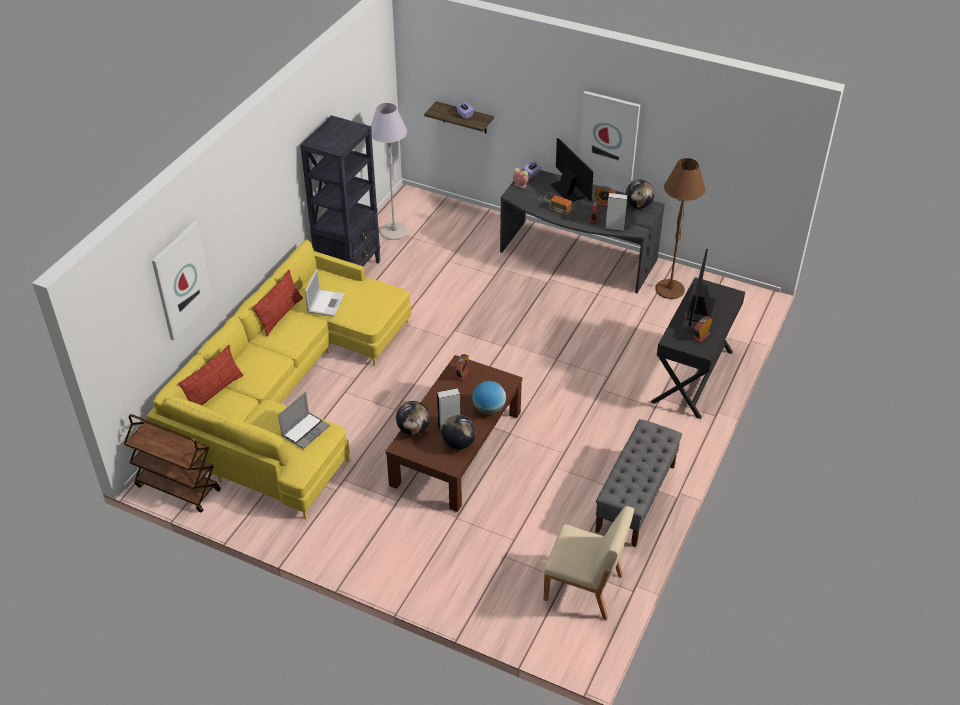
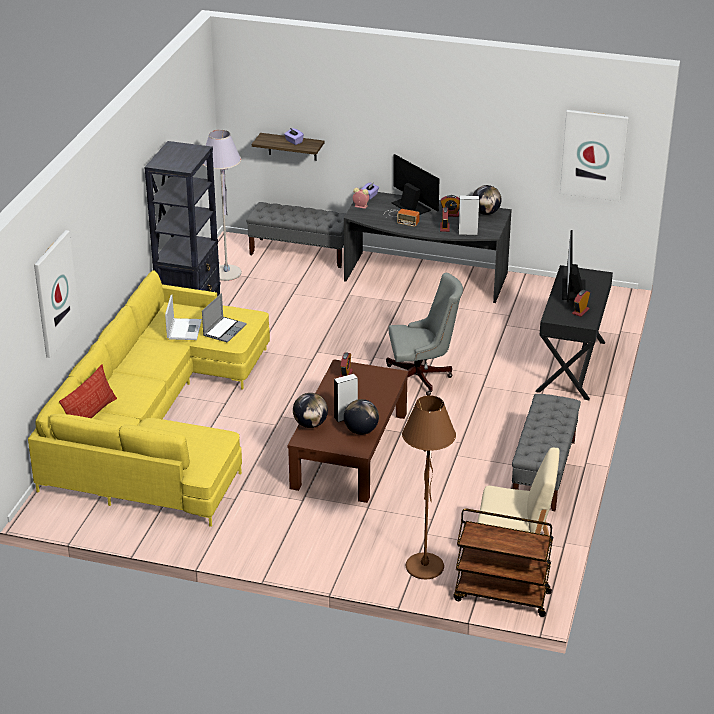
camera: 10 degrees left, 10 degrees down
(177, 488) = (64, 515): brown cart -> brown cart (501, 596)
(280, 315) = (139, 344): pillow -> none
(305, 430) = (198, 437): laptop -> laptop (224, 330)
(467, 215) = (300, 253): none -> grey bench
(489, 409) = (382, 400): globe -> none
(545, 372) = (422, 377): none -> grey office chair
(609, 135) = (448, 143): picture -> picture (593, 154)
(670, 290) = (527, 297): brown floor lamp -> brown floor lamp (425, 567)

